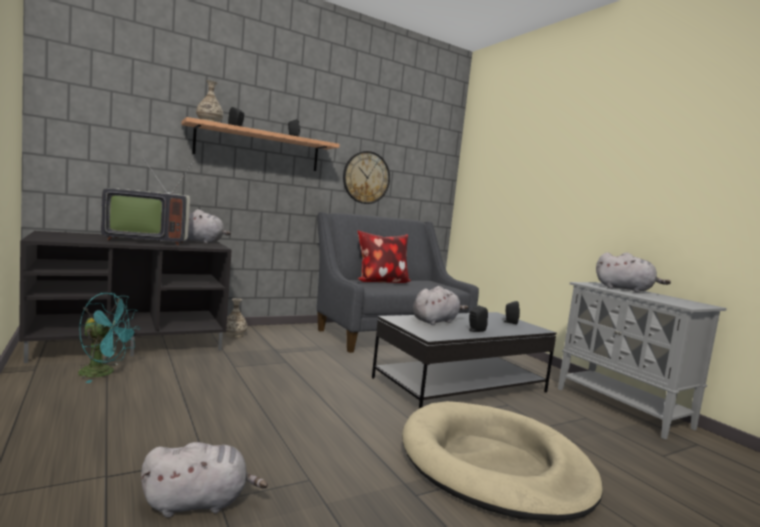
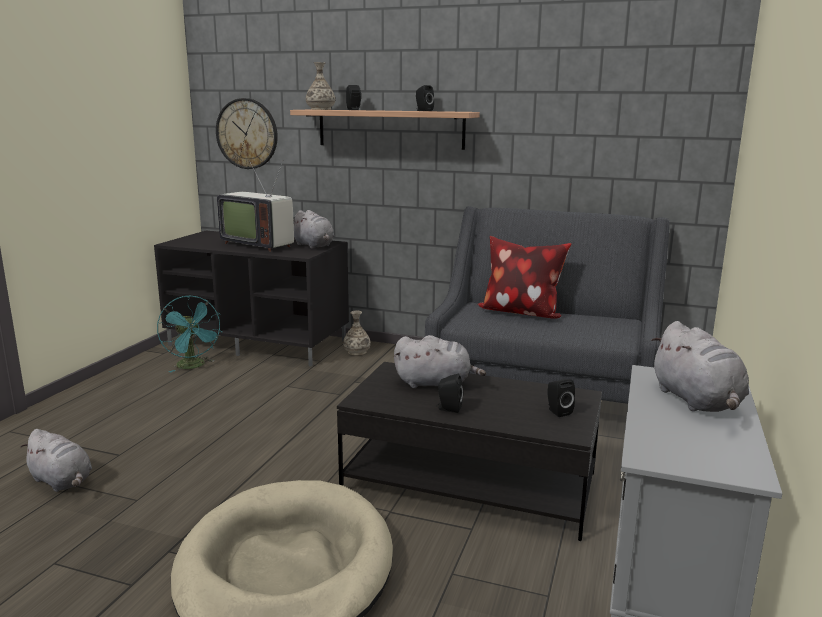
camera: 50 degrees right, 10 degrees up
(366, 177) = (545, 151): wall clock -> wall clock (247, 134)

